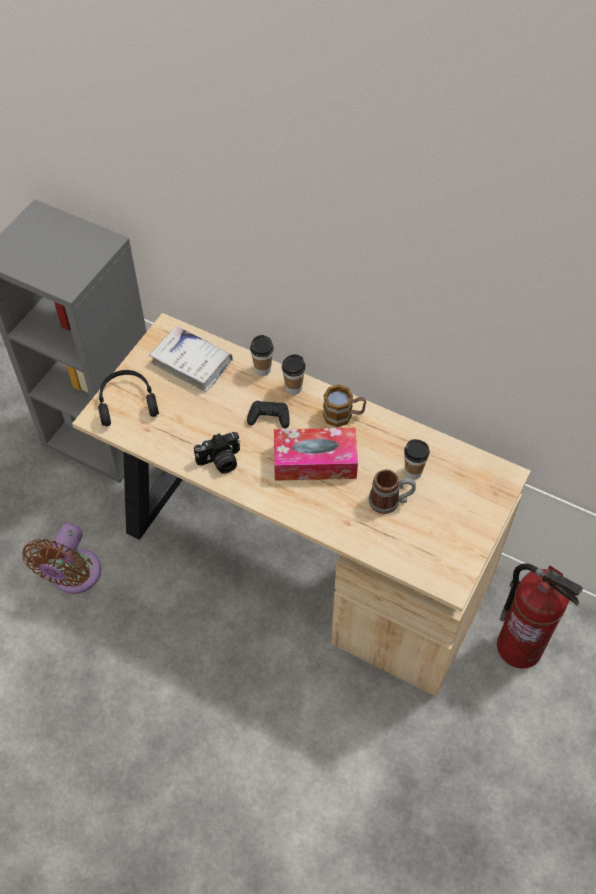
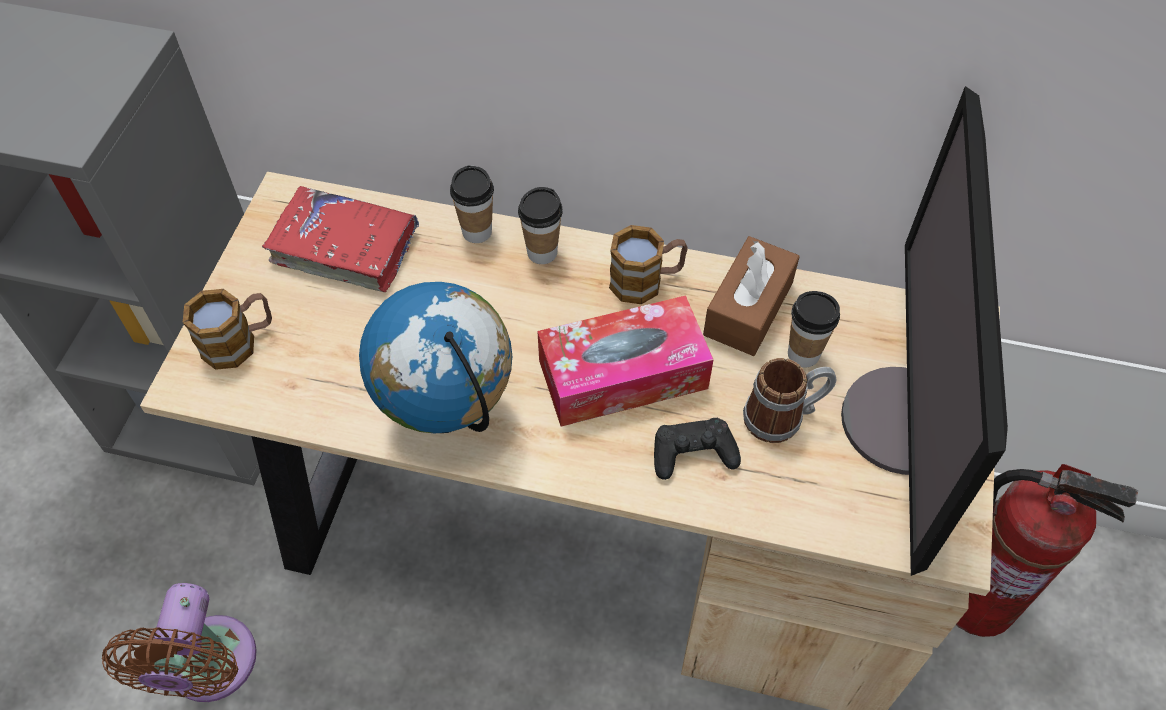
camera: 15 degrees left, 0 degrees up
(127, 402) = (239, 342): black headphones -> mug
(192, 363) = (345, 247): white book -> red book
(220, 461) = (448, 414): camera -> globe
(269, 417) = (514, 313): black game controller -> black game controller (693, 453)
(392, 442) = (748, 309): none -> brown tissue box
(453, 519) = (906, 423): none -> monitor

